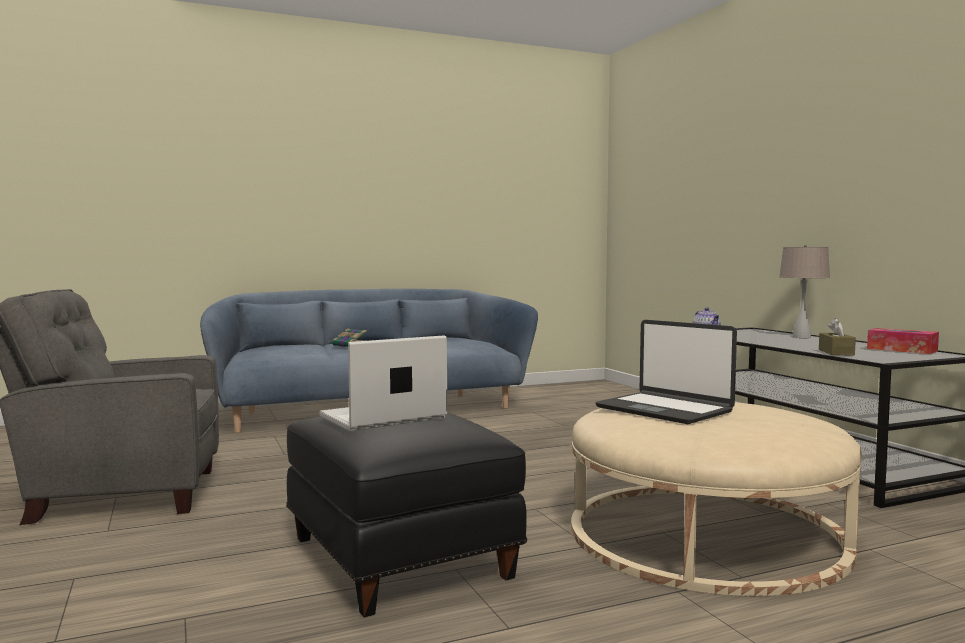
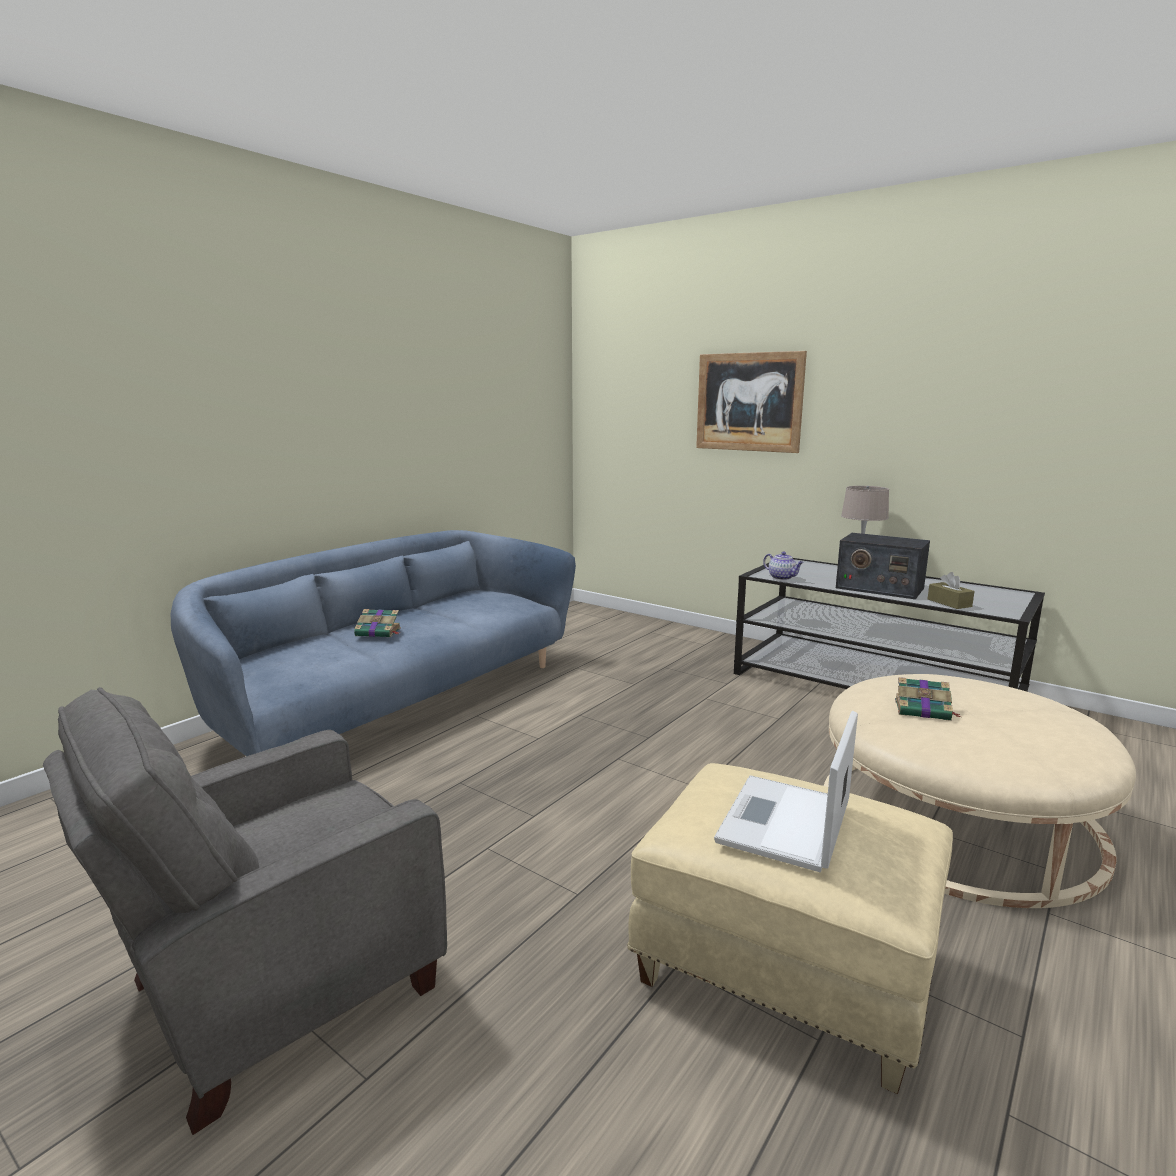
camera: 30 degrees left, 10 degrees up
(396, 557) = (781, 967): black ottoman -> beige ottoman
(664, 410) = (924, 710): laptop -> book
(726, 177) = (749, 402): none -> picture
(790, 343) = (879, 588): none -> radio
(902, 350) = (975, 589): tissue box -> none

